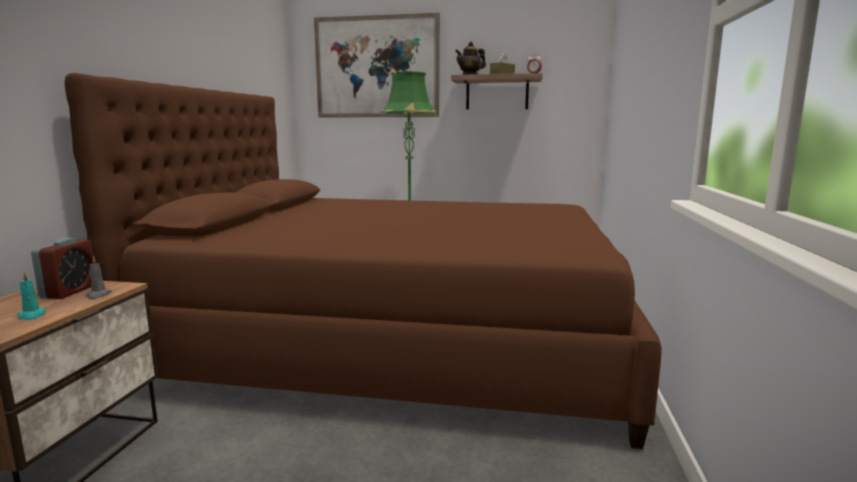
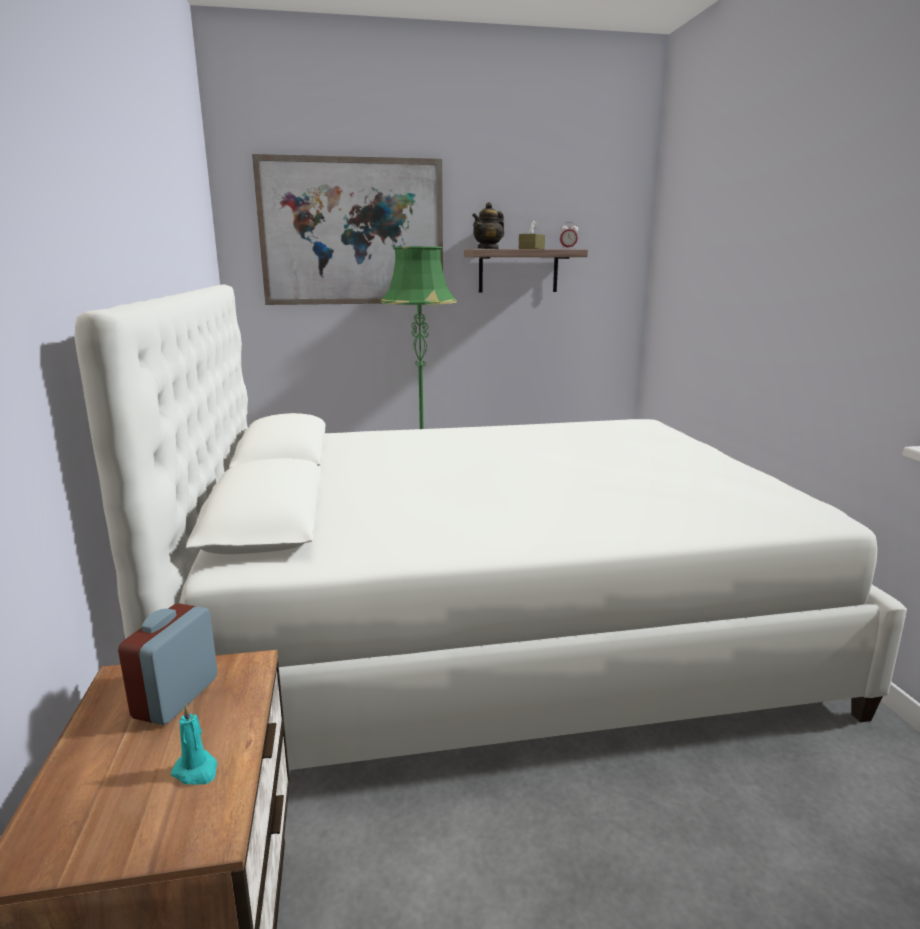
camera: 20 degrees left, 5 degrees up
(69, 292) = (176, 697): alarm clock -> alarm clock turned 150 degrees counterclockwise
(98, 295) = (240, 694): grey candle -> none
(397, 342) = (492, 627): brown bed -> white bed

